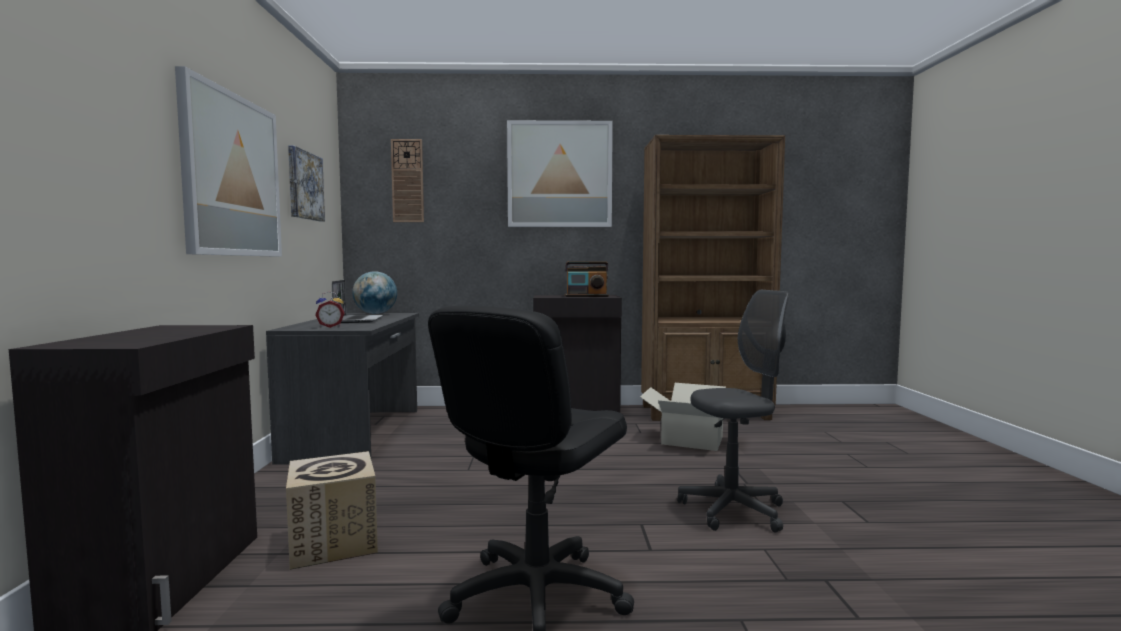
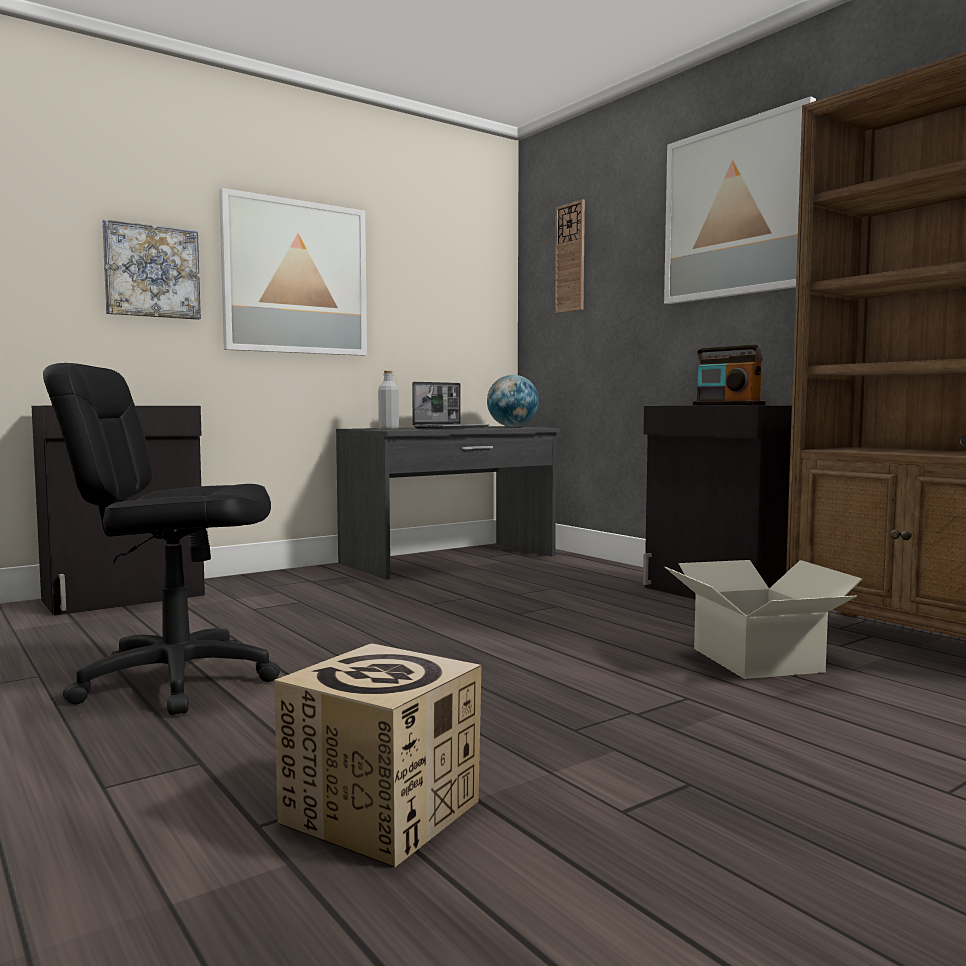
camera: 55 degrees right, 0 degrees up
(304, 185) = (429, 280): picture -> picture (152, 272)
(330, 327) = (388, 429): alarm clock -> grey bottle
(333, 542) = (217, 611): cardboard box -> cardboard box (382, 812)
(733, 511) = (509, 720): grey office chair -> none

